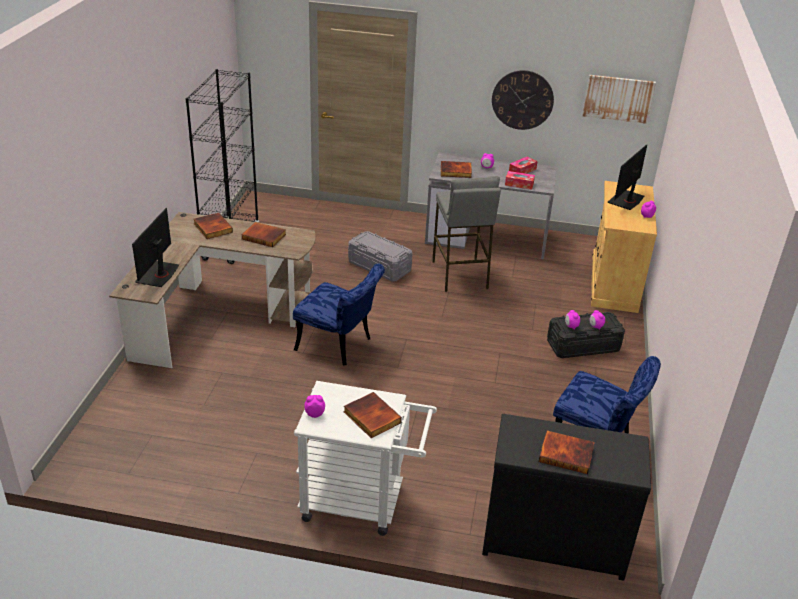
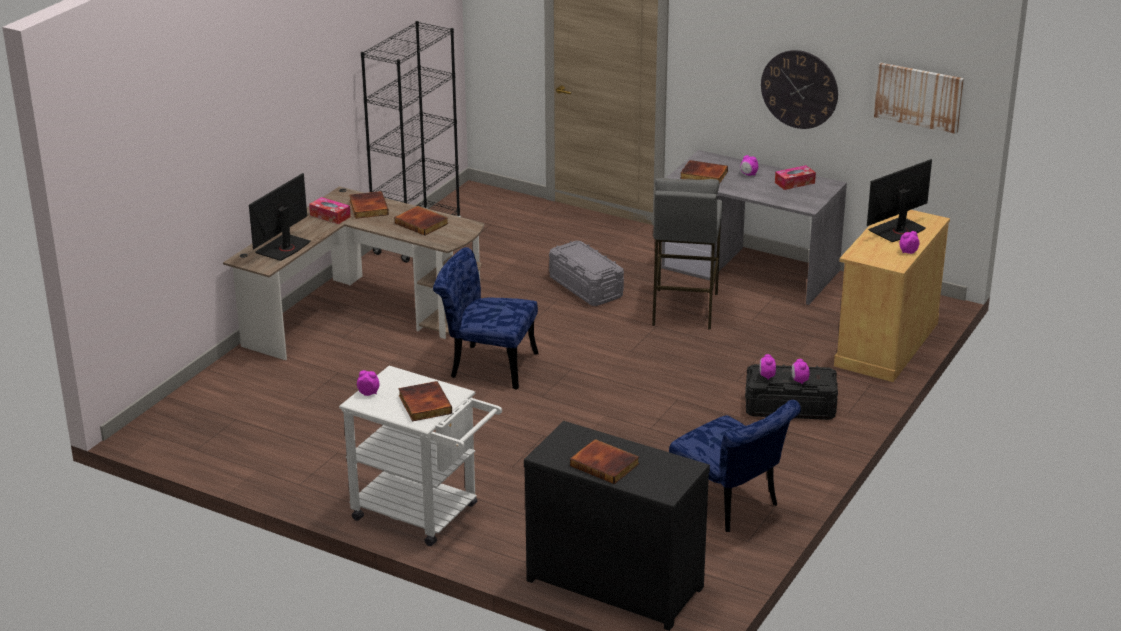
camera: 20 degrees right, 5 degrees down
(339, 346) = (486, 365): blue chair -> blue chair turned 150 degrees clockwise
(519, 184) = (777, 198): tissue box -> tissue box (330, 216)

